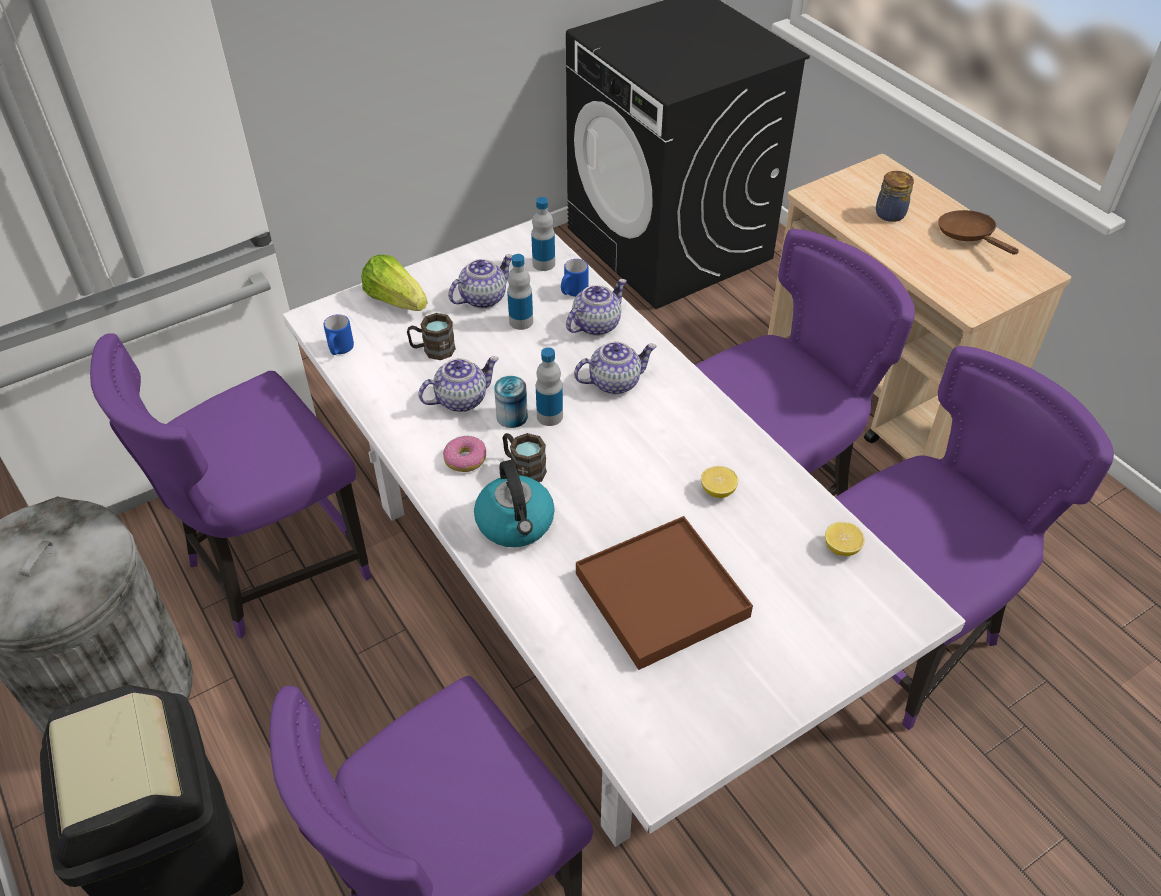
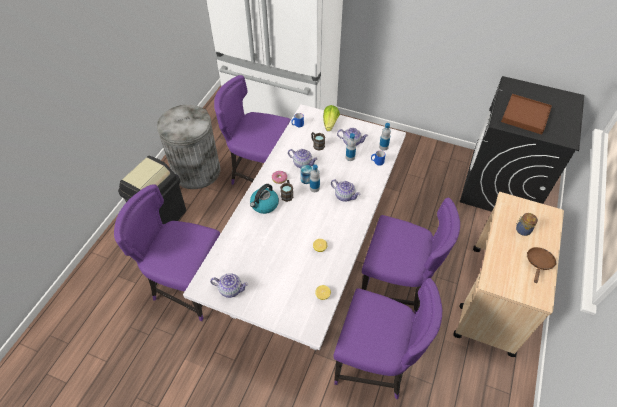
camera: 55 degrees right, 5 degrees up
(596, 324) = (367, 176): teapot -> teapot (231, 289)
(661, 595) = (264, 255): brown tray -> brown tray (525, 115)

